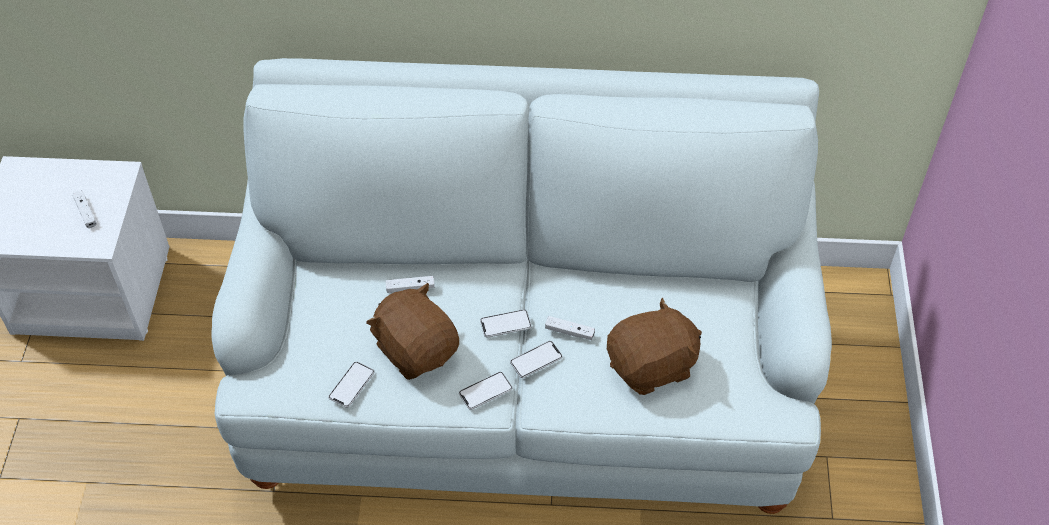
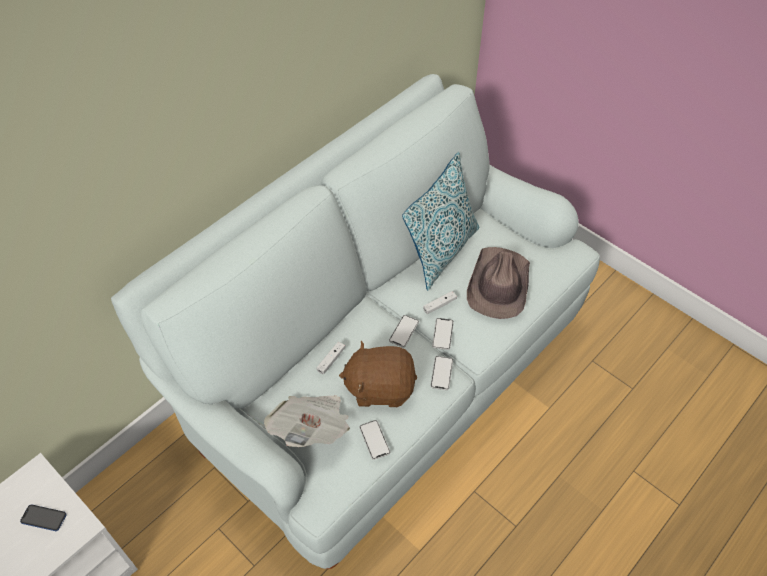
camera: 50 degrees left, 0 degrees up
(86, 212) = (44, 518): white game controller -> phone
(319, 327) = (312, 429): none -> newspaper
(645, 287) = (441, 252): none -> pillow
(652, 366) = (498, 284): brown plush toy -> brown hat

